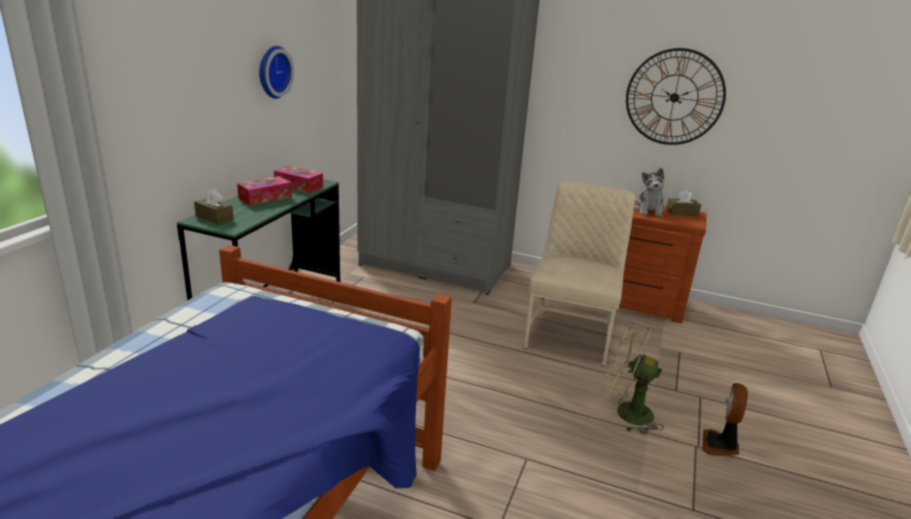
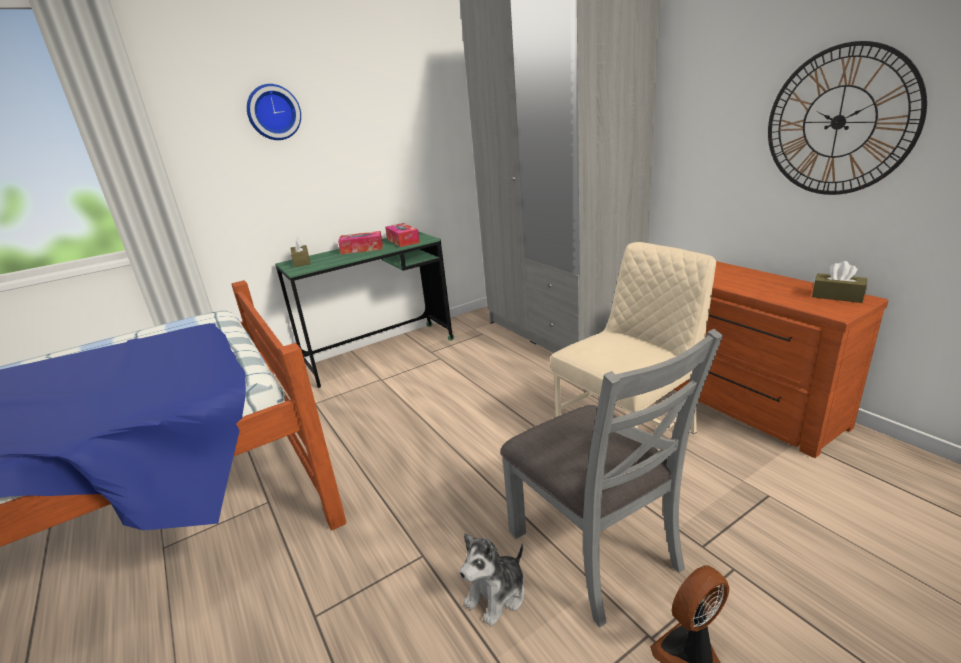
camera: 40 degrees right, 0 degrees up
(272, 72) = (387, 137): wall clock -> wall clock (273, 112)
(625, 412) = (595, 549): green fan -> grey chair
(649, 210) = (781, 289): plush toy -> plush toy (497, 595)

